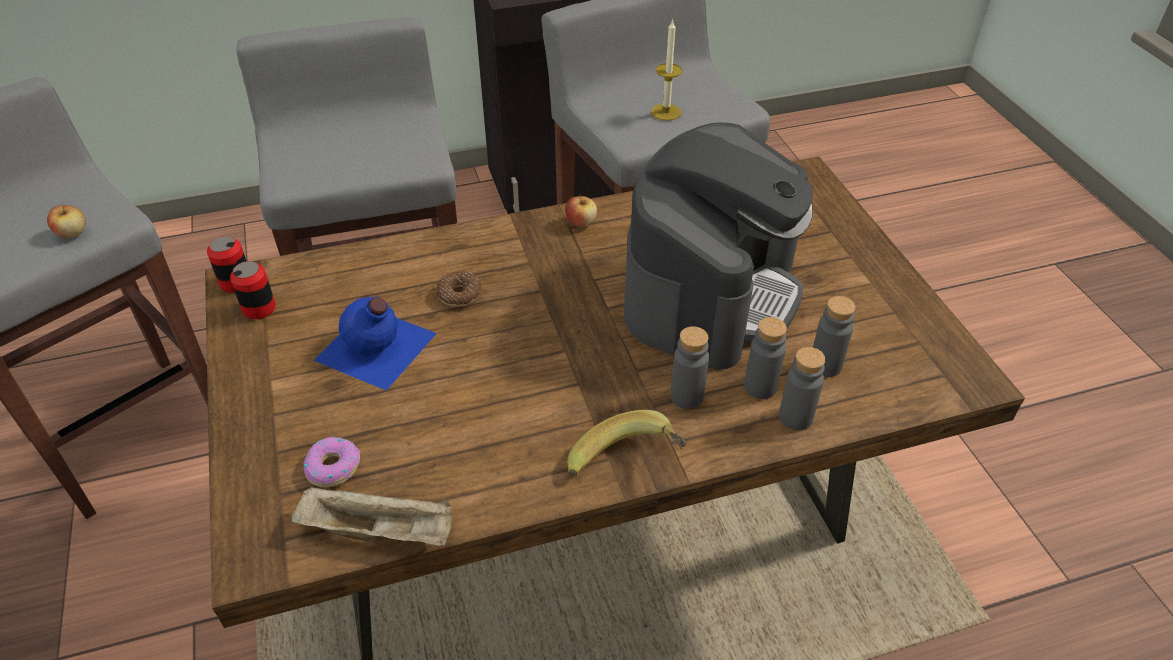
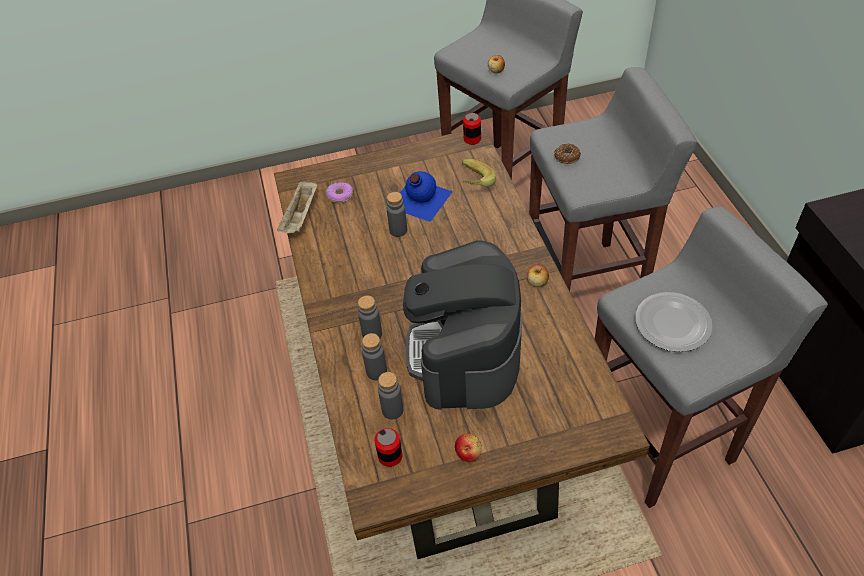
camera: 95 degrees right, 5 degrees up
(259, 308) = (451, 151): can -> can (390, 456)
(459, 294) = (462, 228): donut -> donut (567, 157)
(627, 465) = (325, 306): banana -> banana (472, 184)
(666, 112) = (671, 323): candle -> plate
(711, 292) = (465, 352): coffee machine -> coffee machine turned 60 degrees clockwise
(795, 417) = (350, 387): grey bottle -> grey bottle (398, 230)
(871, 289) = (468, 452): none -> apple

